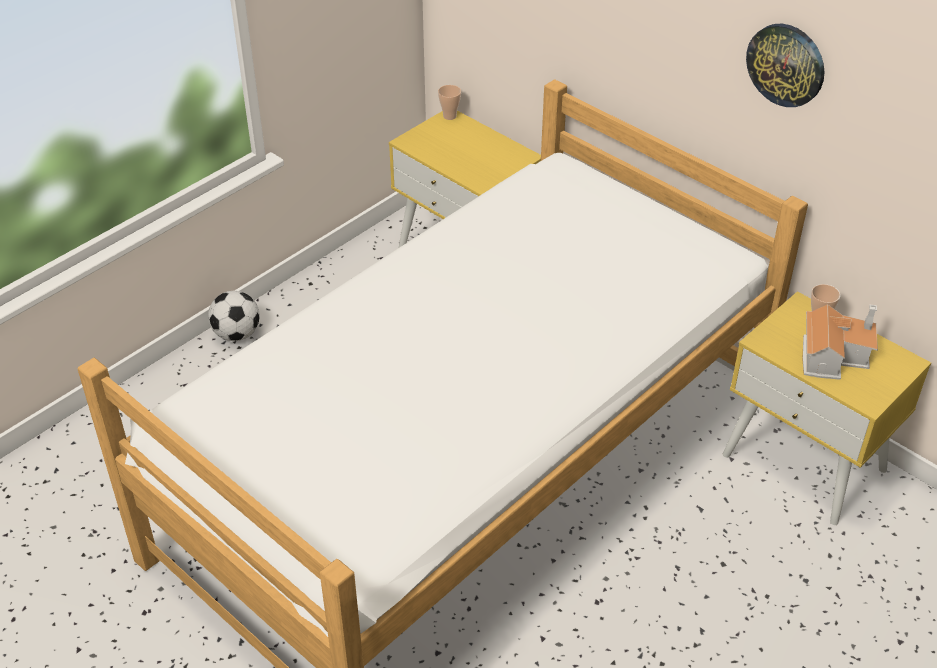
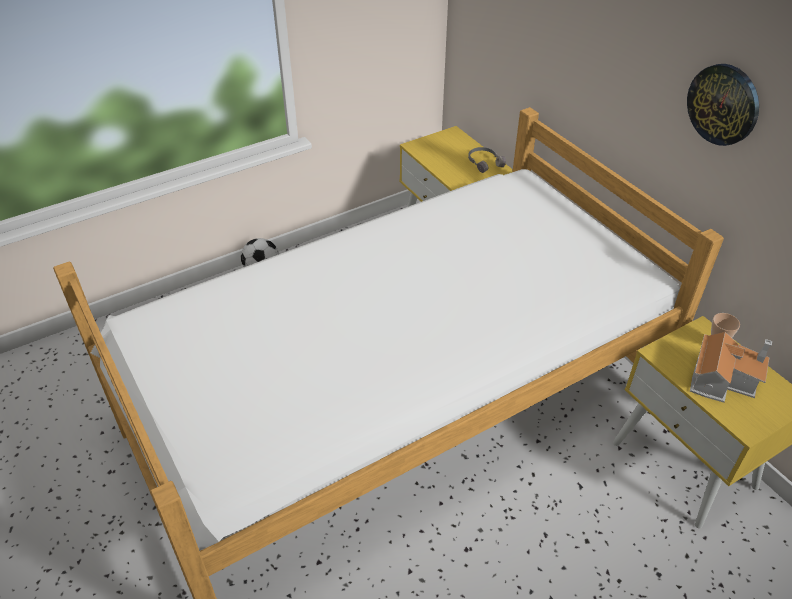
camera: 15 degrees right, 0 degrees up
(449, 116) = (453, 132): cup -> none
(502, 150) = (484, 163): none -> grey headphones

